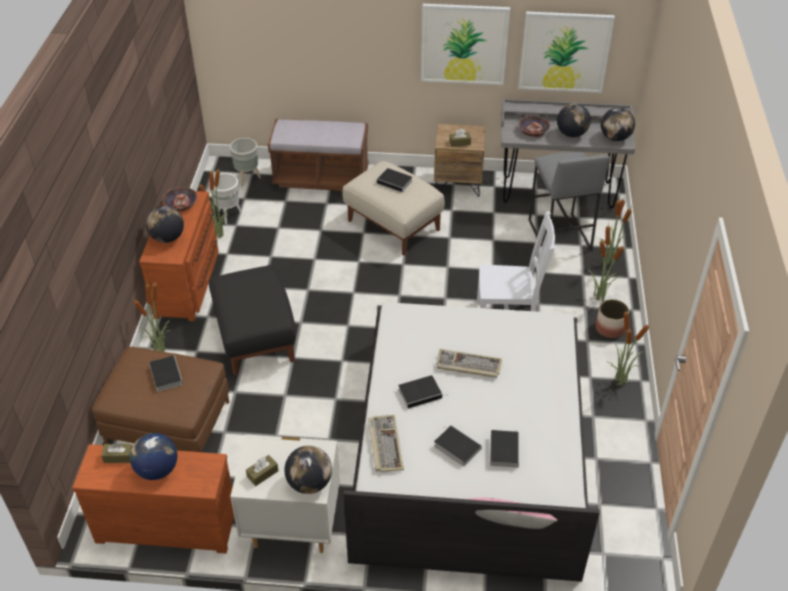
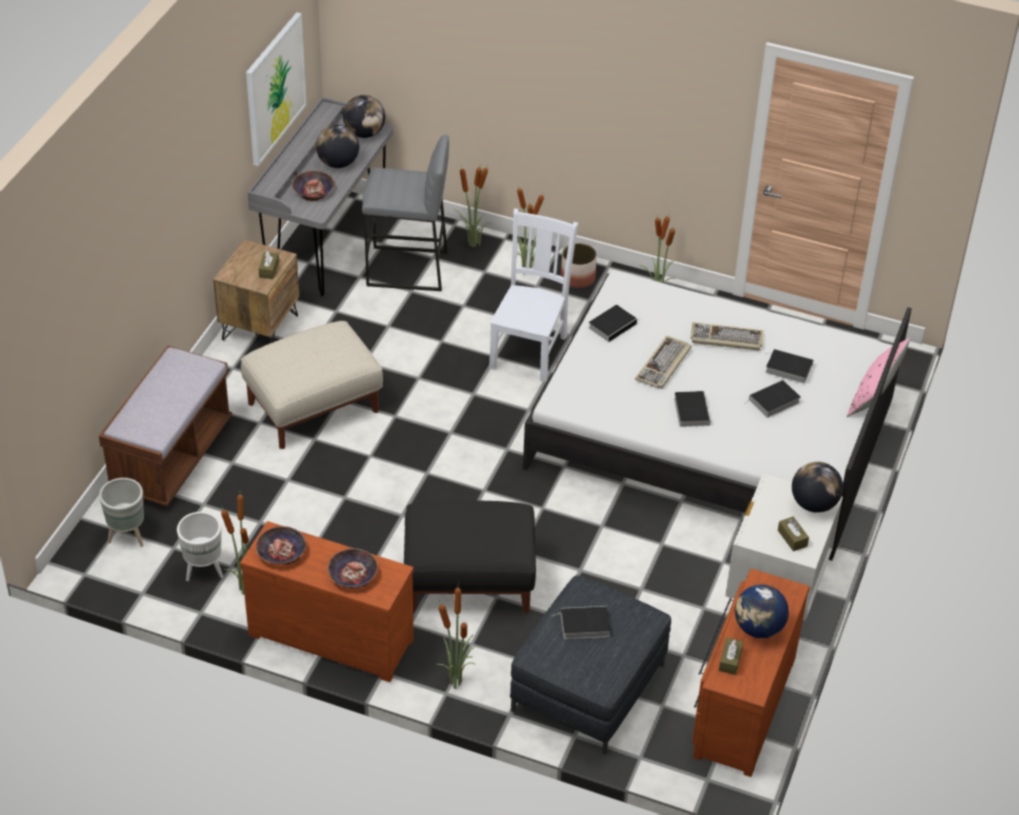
camera: 75 degrees left, 0 degrees up
(167, 238) = (352, 575): globe -> bowl
(169, 423) = (588, 687): brown ottoman -> grey ottoman
(384, 444) = (754, 453): keyboard -> keyboard (725, 339)
(395, 182) = (305, 352): book -> book (613, 325)
(464, 44) = (213, 159): picture -> none

